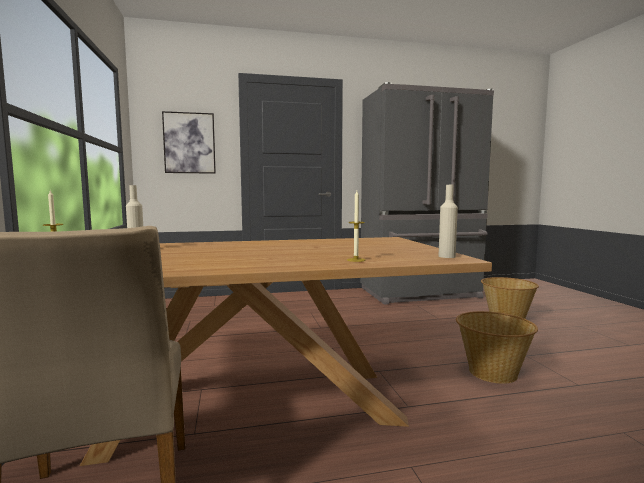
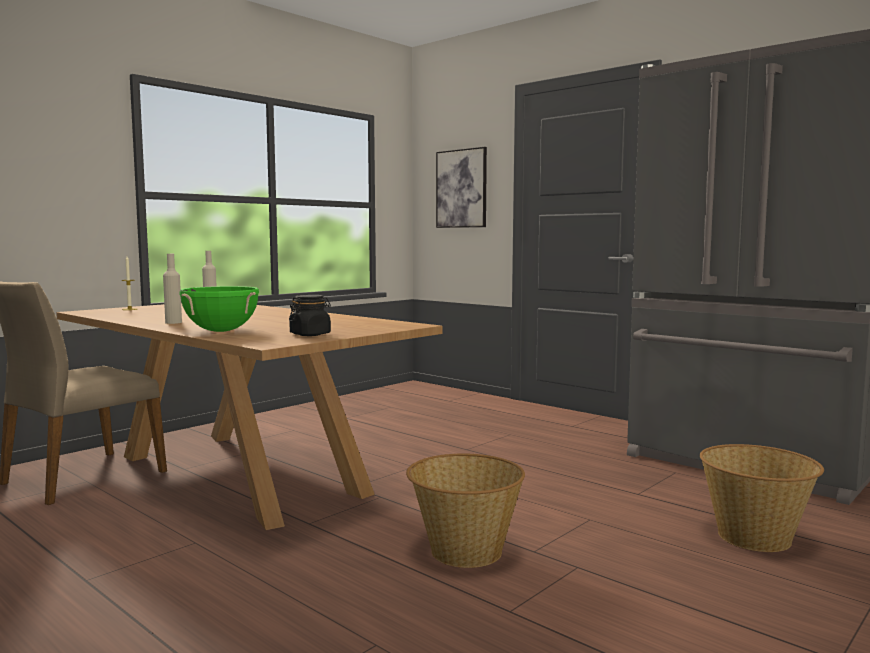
camera: 55 degrees right, 0 degrees up
(356, 260) = (221, 331): candle -> green cooking pot
(414, 250) = (310, 334): none -> black jar
(446, 256) = (280, 341): beige bottle -> beige bottle (173, 322)

